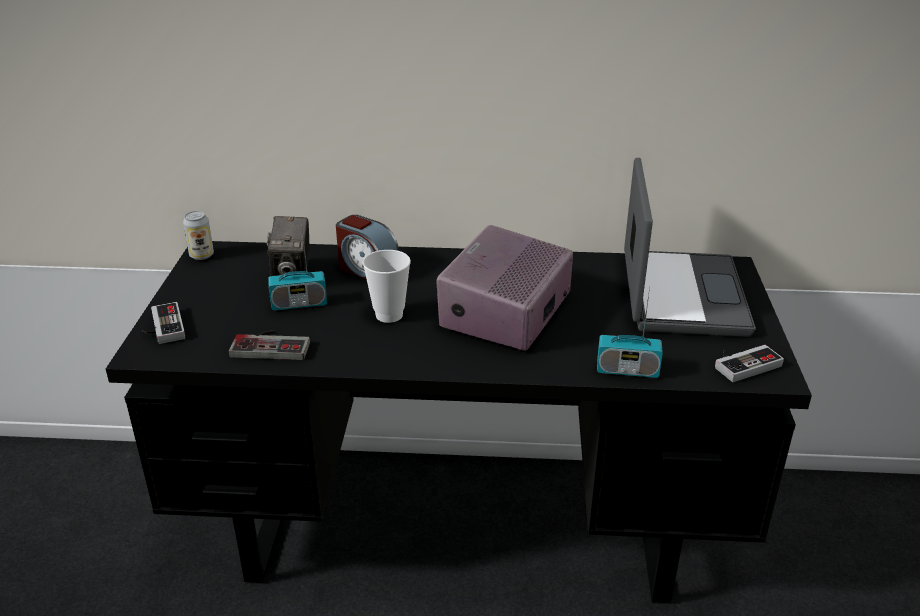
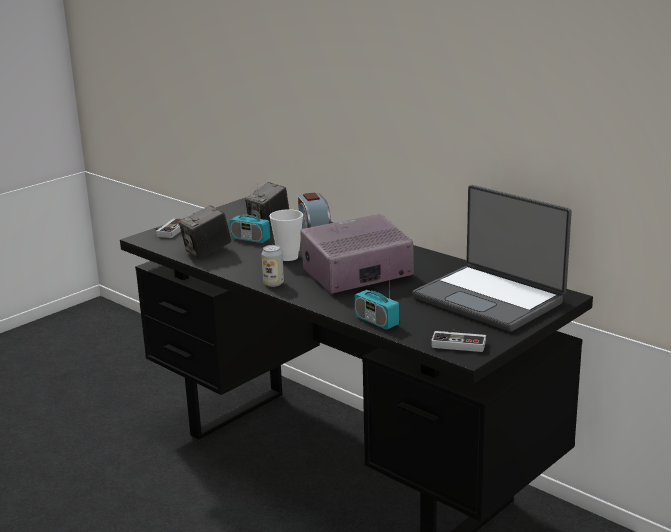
camera: 40 degrees right, 10 degrees down
(201, 255) = (238, 205): can -> can (273, 283)
(272, 344) = (207, 252): game controller -> camera
(680, 294) = (490, 299): laptop -> laptop turned 90 degrees clockwise

